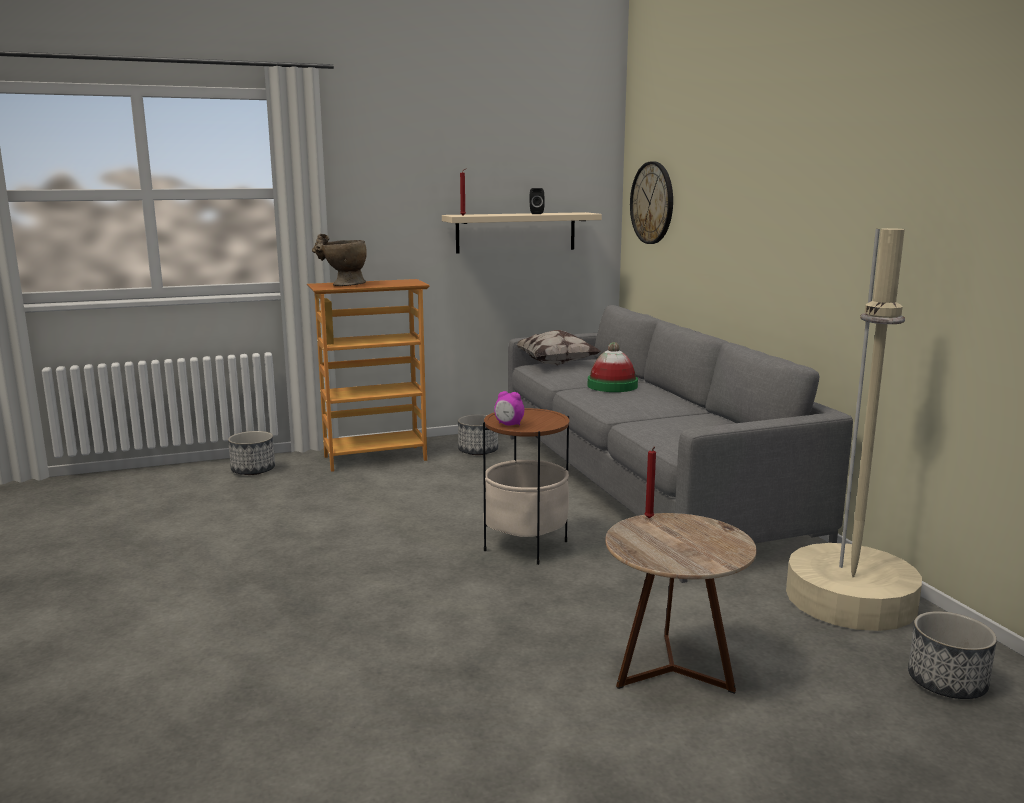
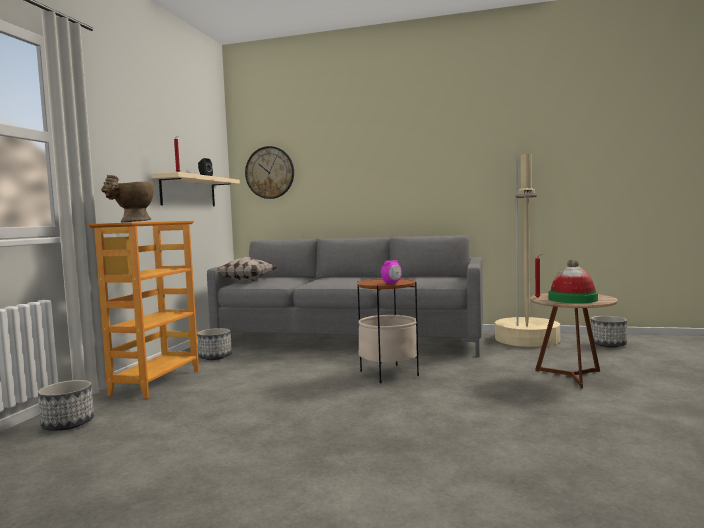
camera: 55 degrees left, 10 degrees down
(612, 386) = (320, 279): hat -> hat (572, 299)

